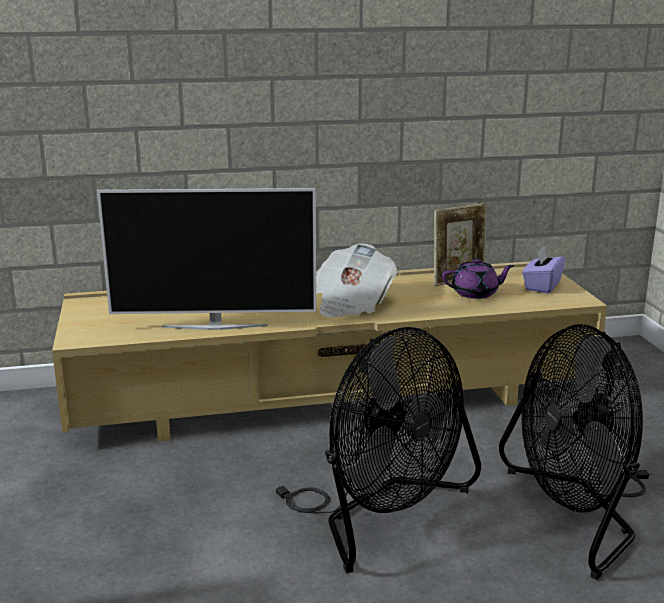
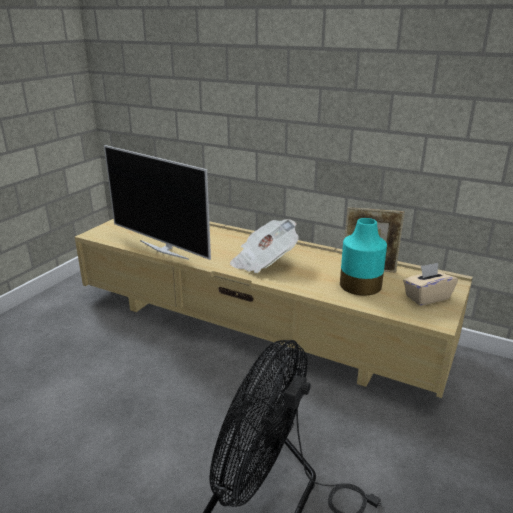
camera: 40 degrees right, 5 degrees up
(377, 515) = (155, 417): black fan -> none
(476, 293) = (361, 284): purple teapot -> turquoise vase
(541, 286) = (426, 297): purple tissue box -> beige tissue box

